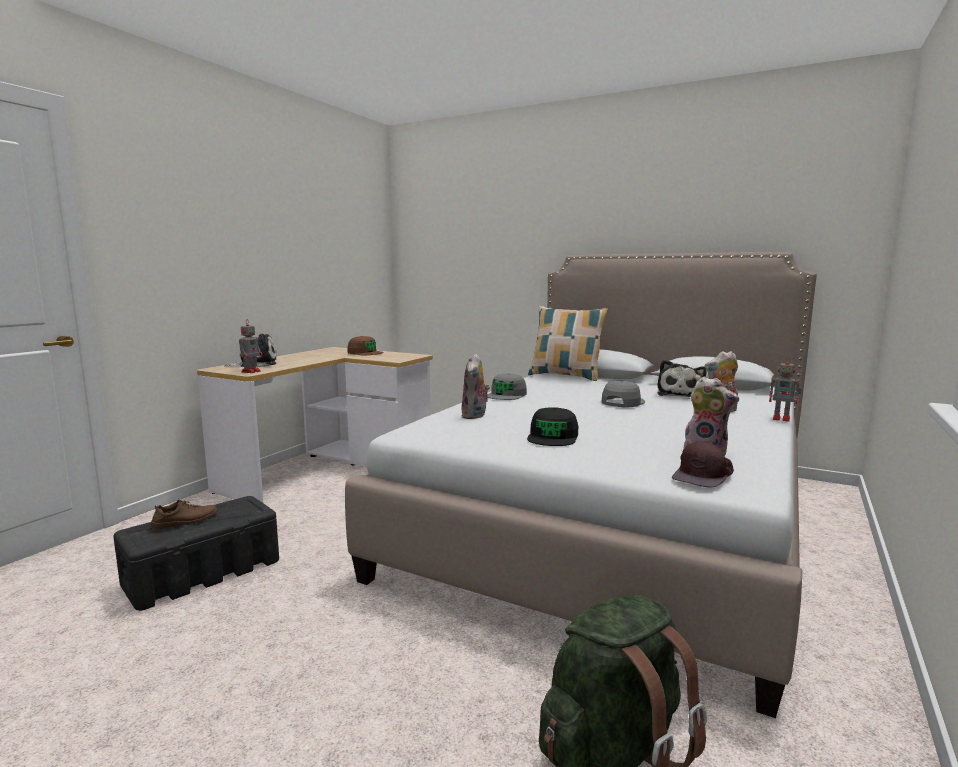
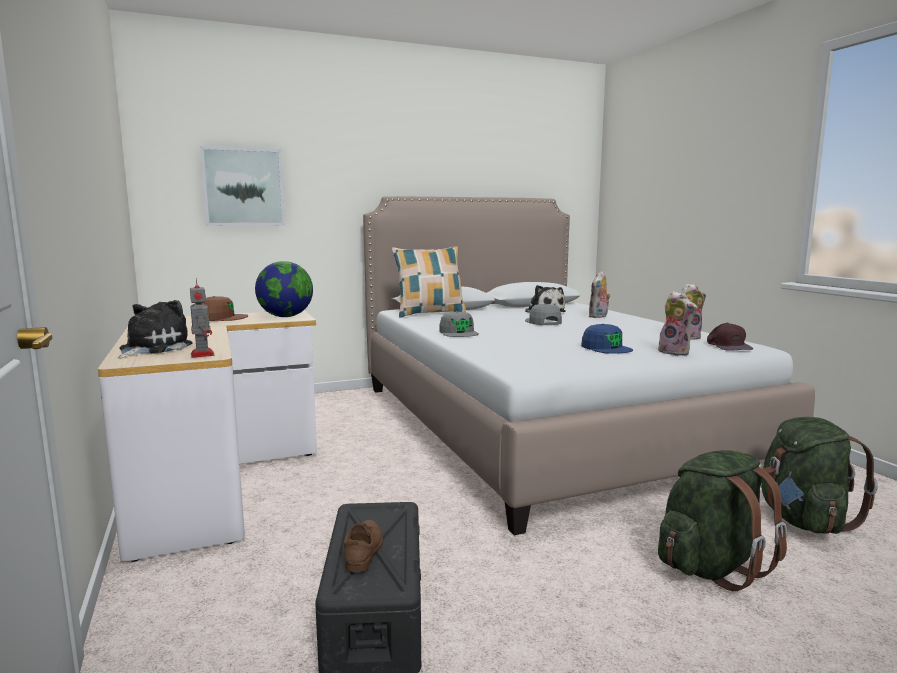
camera: 50 degrees left, 0 degrees up
(395, 358) = (285, 316): none -> globe
(404, 699) = (711, 566): none -> green backpack
(461, 250) = (243, 187): none -> picture
(475, 416) = (512, 349): plush toy -> plush toy (675, 352)
(553, 437) = (606, 348): black cap -> blue cap
(782, 418) = (635, 315): toy robot -> none

